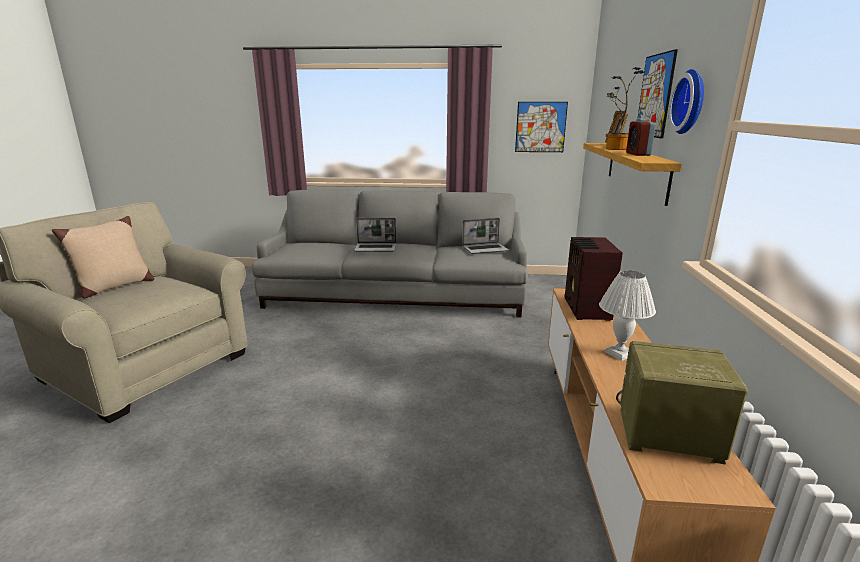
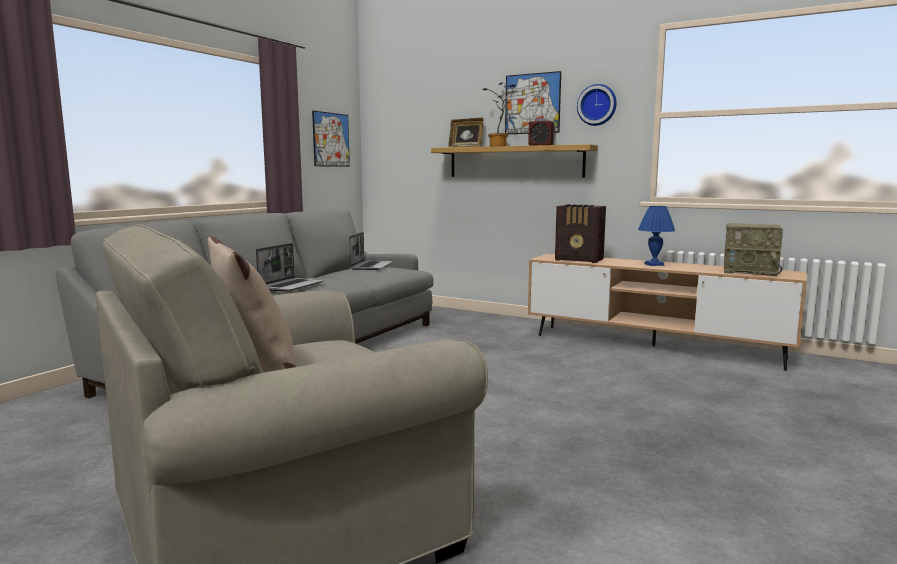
camera: 65 degrees left, 10 degrees down
(619, 354) = (654, 264): white table lamp -> blue table lamp
(666, 435) = (750, 271): radio -> radio turned 105 degrees counterclockwise

